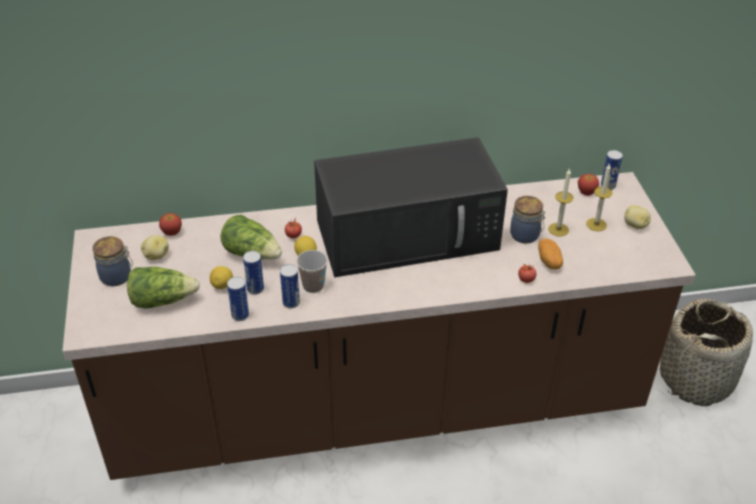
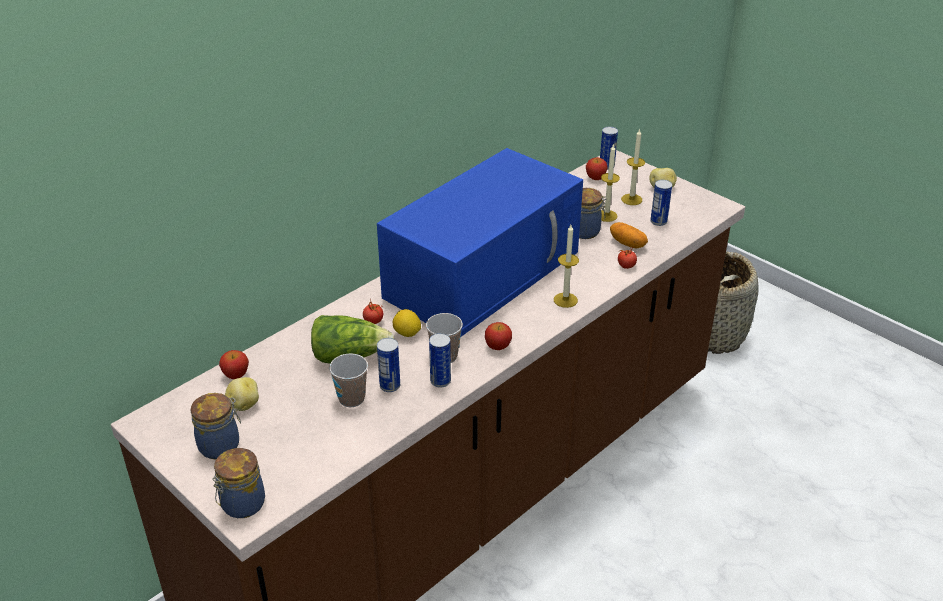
camera: 35 degrees left, 5 degrees down
(90, 323) = (241, 505): none -> jar
(162, 300) = (301, 443): lettuce -> none
(222, 285) = (351, 399): lemon -> cup
(240, 315) = (402, 416): can -> can (658, 221)
(357, 297) = (498, 346): none -> apple
(409, 234) = (484, 272): black microwave -> blue microwave
(446, 285) = (565, 300): none -> candle

